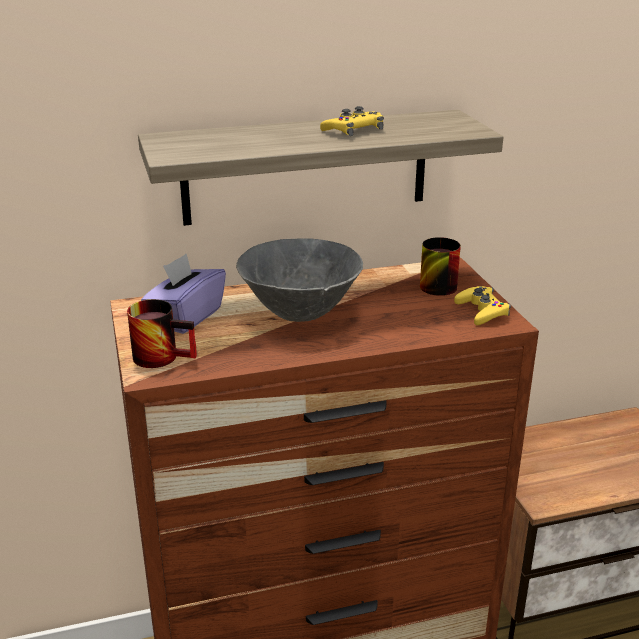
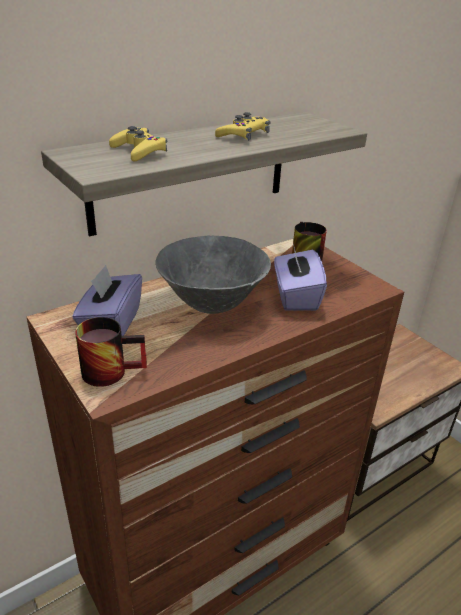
camera: 20 degrees left, 5 degrees up
(399, 318) = (295, 296): none -> purple tissue box
(482, 311) = (352, 280): yellow game controller -> yellow game controller (139, 151)

